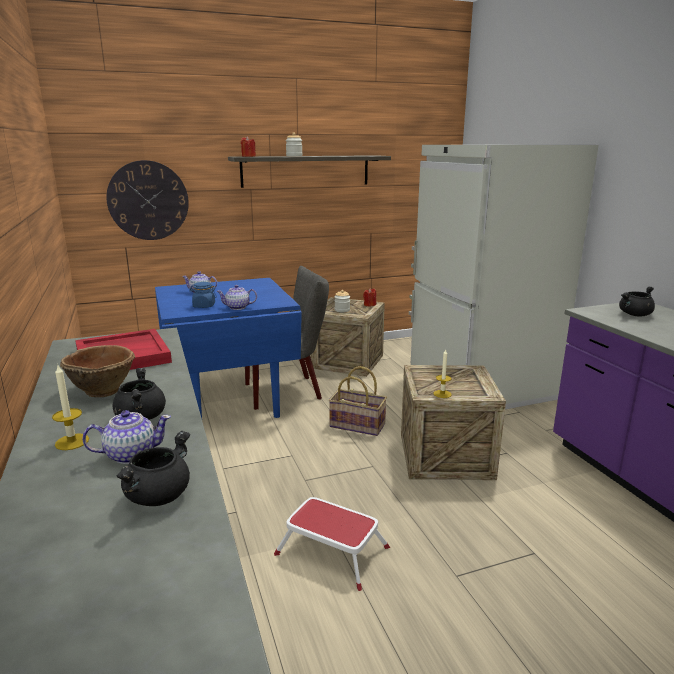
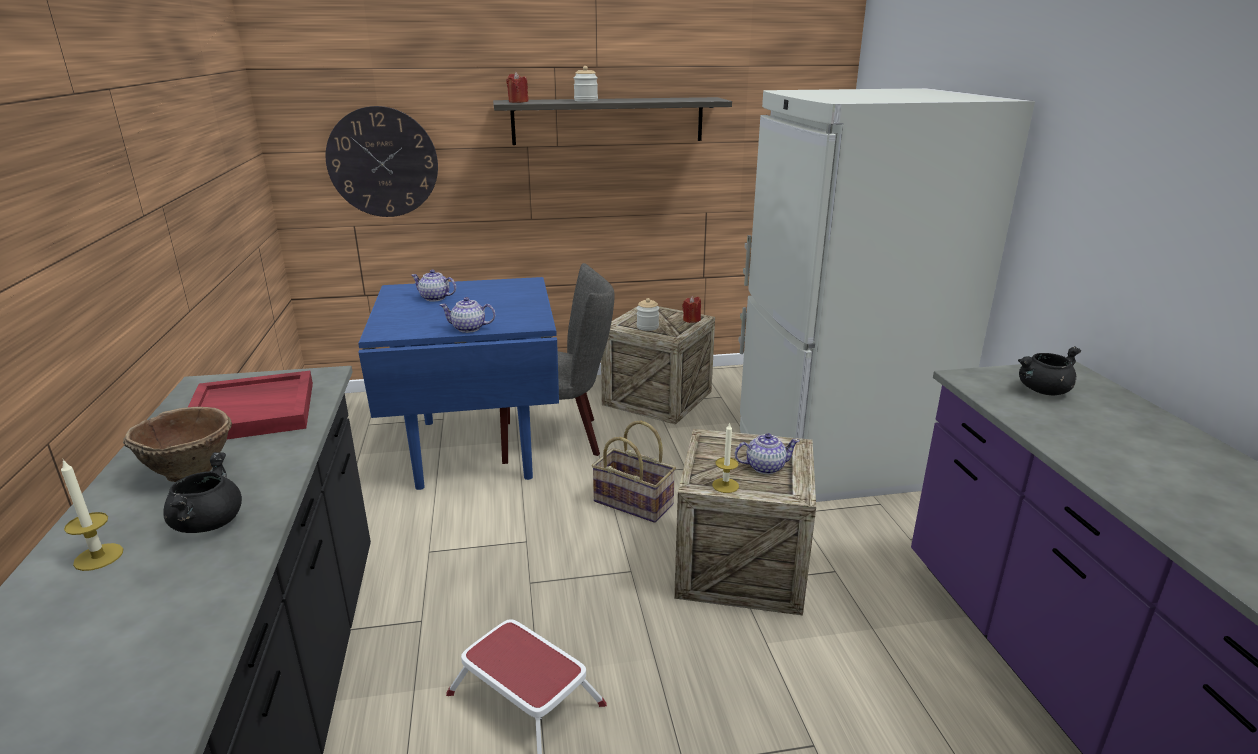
camera: 10 degrees right, 5 degrees up
(130, 454) = (155, 589): teapot -> teapot (764, 467)
(158, 495) = (144, 667): black cooking pot -> none
(204, 306) = (425, 323): blue jar -> none

